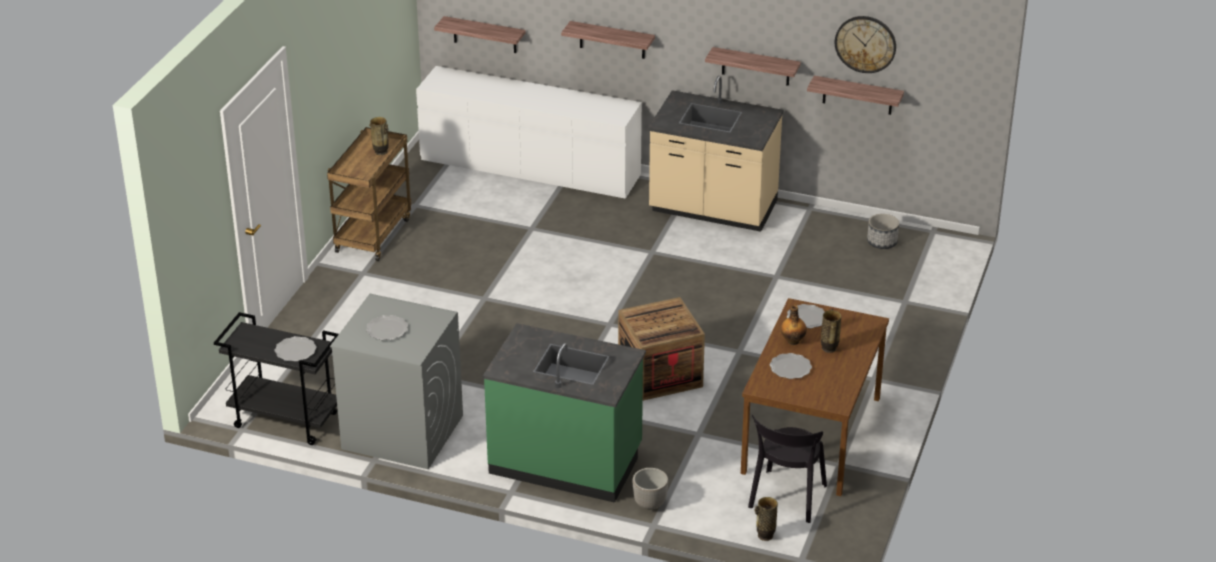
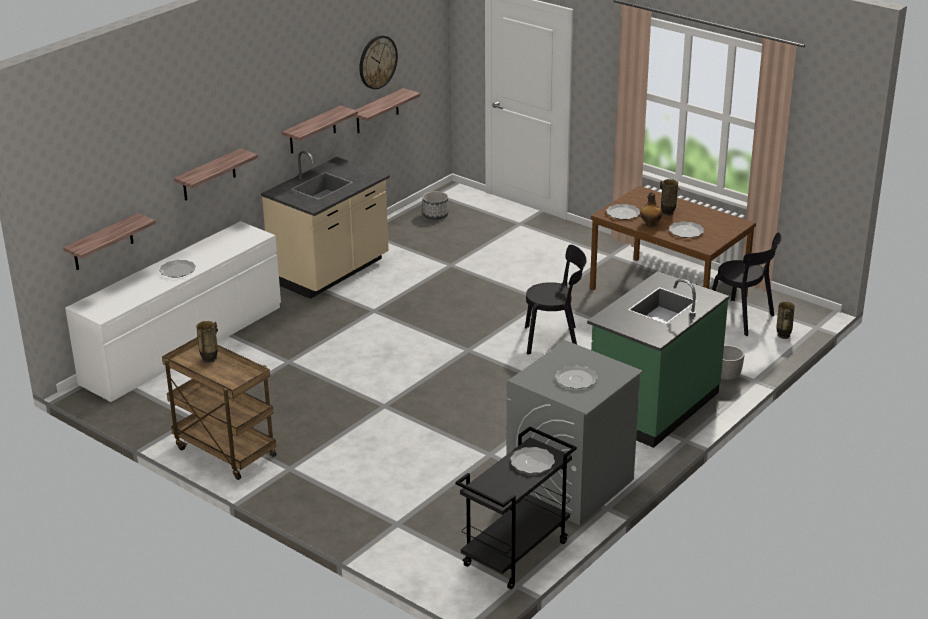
camera: 70 degrees left, 5 degrees down
(527, 97) = (177, 270): none -> plate
(660, 374) = (555, 340): crate -> black chair

